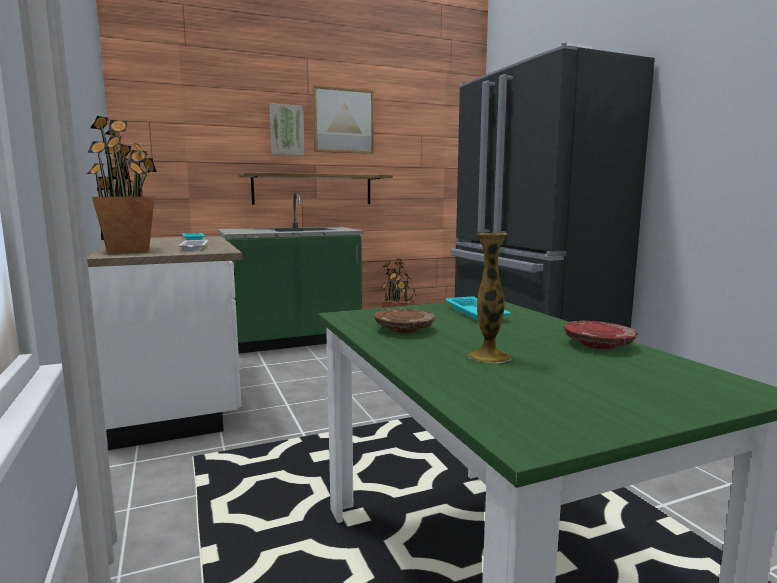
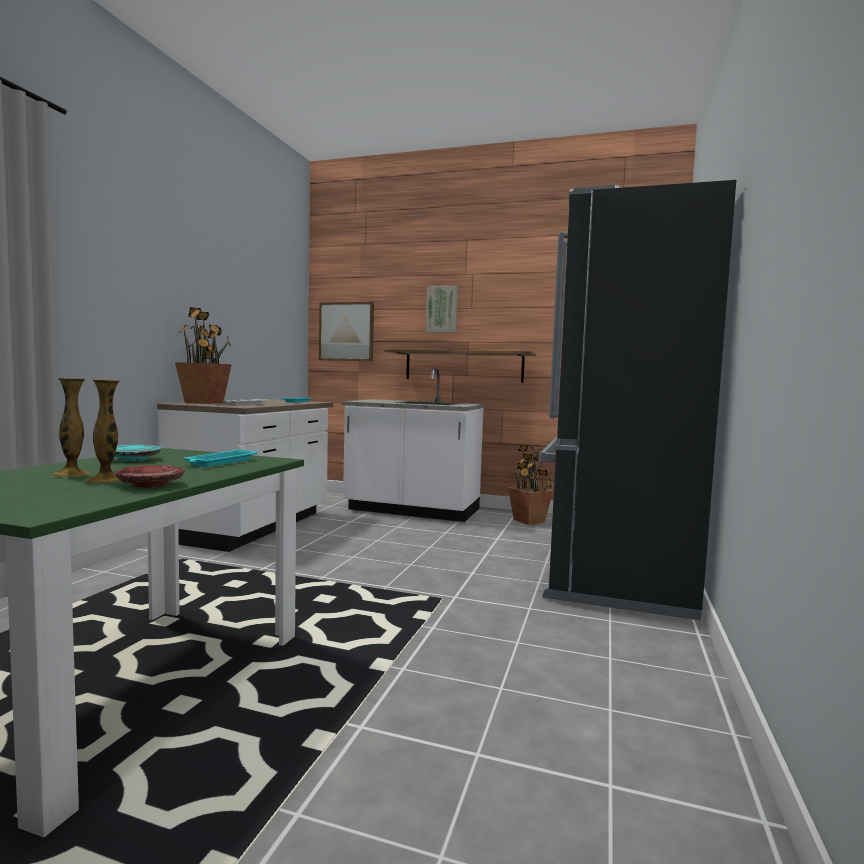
camera: 40 degrees right, 5 degrees down
(292, 340) = (412, 510): green counter -> white counter
(343, 121) = (498, 297): picture -> picture (346, 331)
(404, 329) = (134, 459): brown plate -> turquoise plate
(546, 352) = (105, 480): none -> vase

